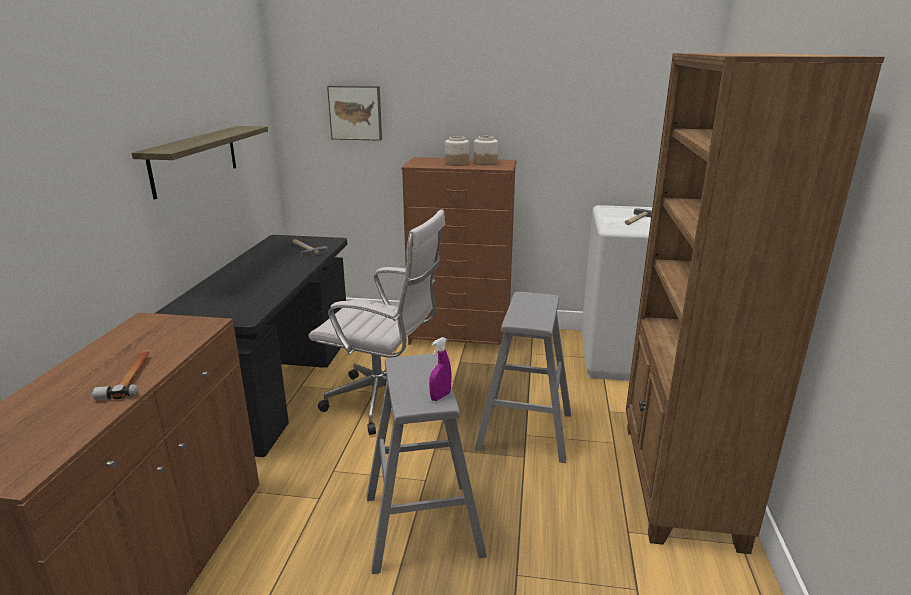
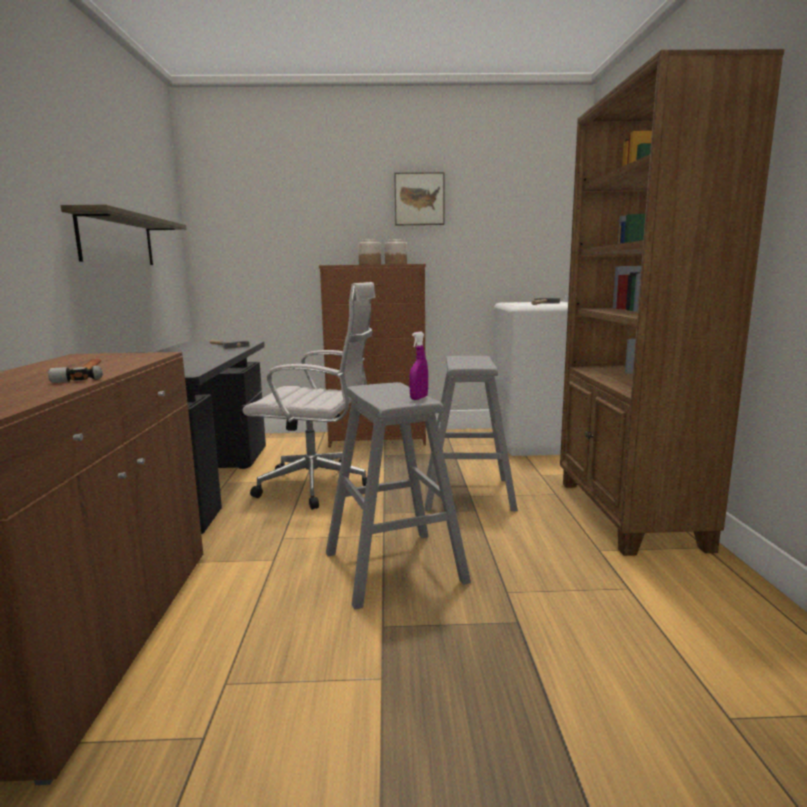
camera: 10 degrees left, 10 degrees down
(356, 112) = (267, 226): picture -> picture (419, 199)

